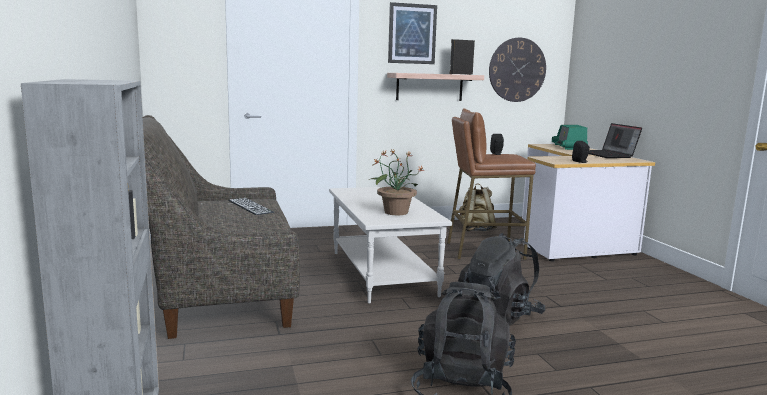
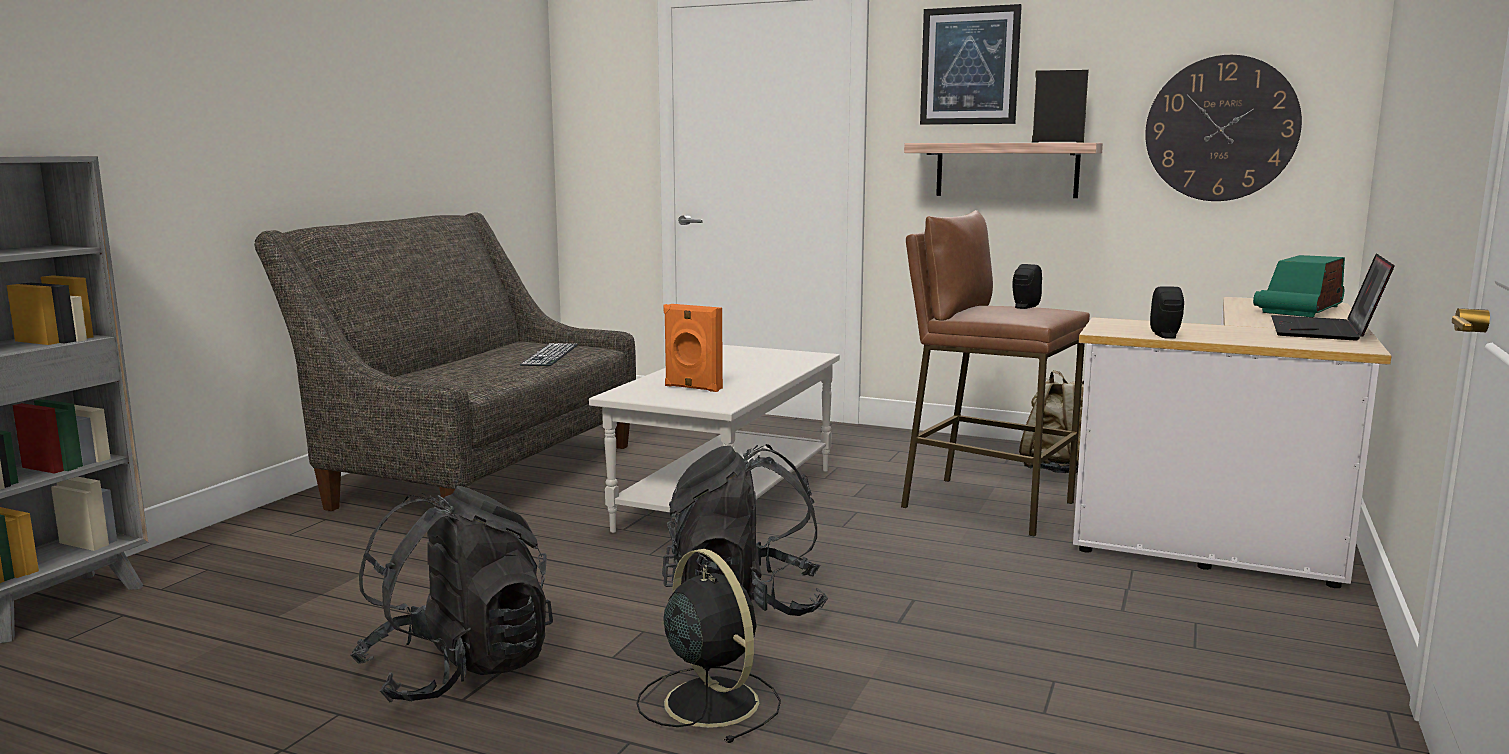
camera: 40 degrees right, 0 degrees up
(395, 212) = (692, 388): potted plant -> orange speaker
(576, 359) = (709, 700): none -> black fan

